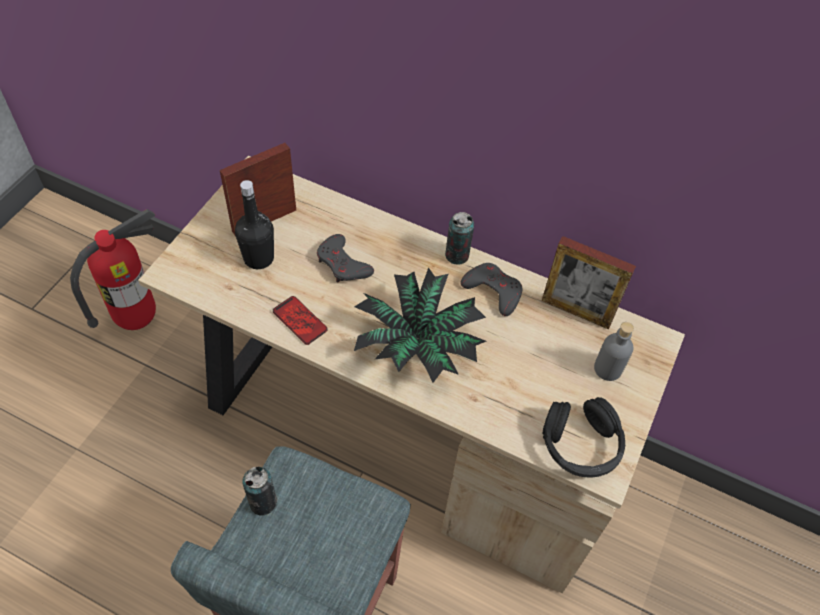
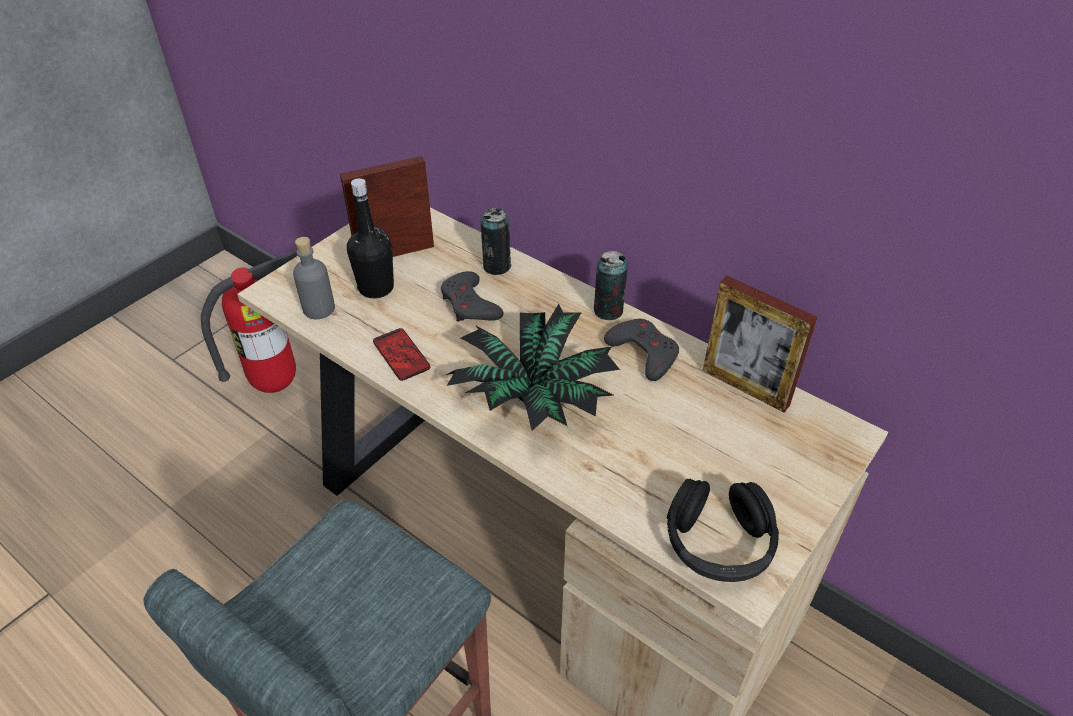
camera: 15 degrees right, 10 degrees down
(263, 502) = (305, 559): can -> can (496, 266)
(607, 369) = (774, 457): grey bottle -> grey bottle (319, 309)

